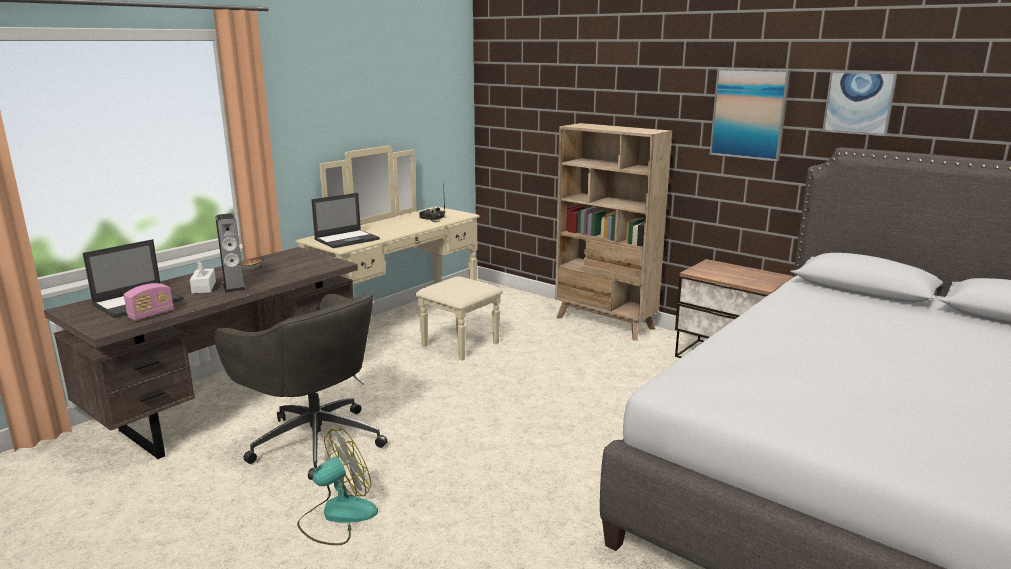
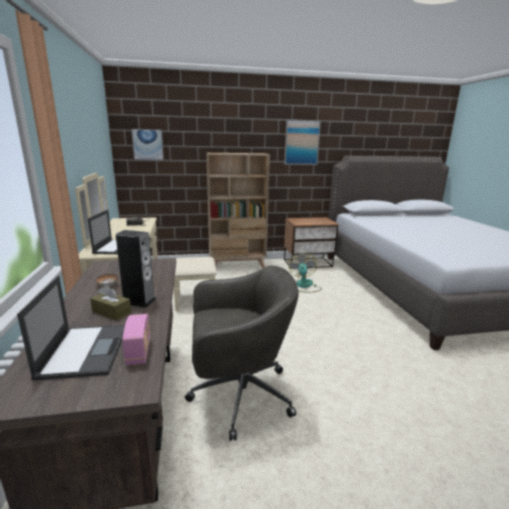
camera: 50 degrees left, 0 degrees up
(204, 287) = (111, 312): white tissue box -> brown tissue box
(337, 516) = (346, 422): fan -> fan (304, 286)
(859, 102) = (348, 135): picture -> picture (148, 144)

